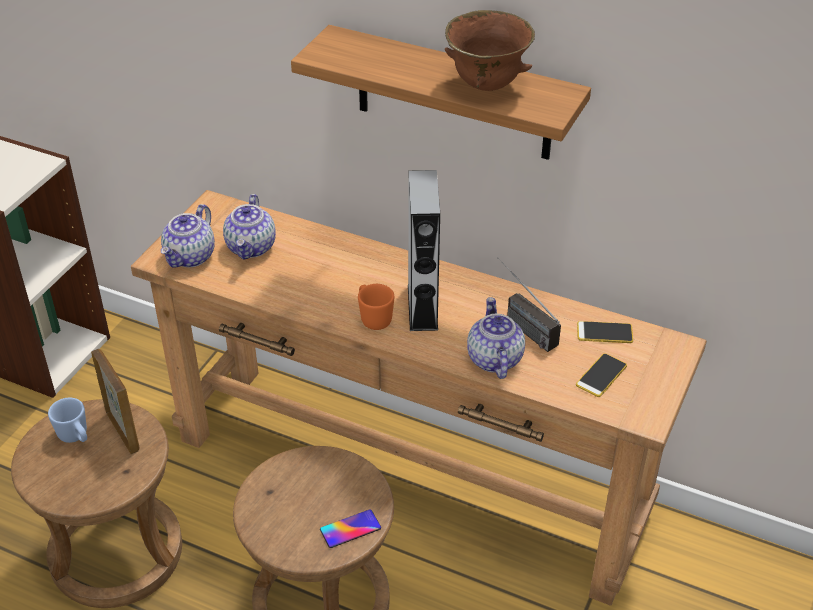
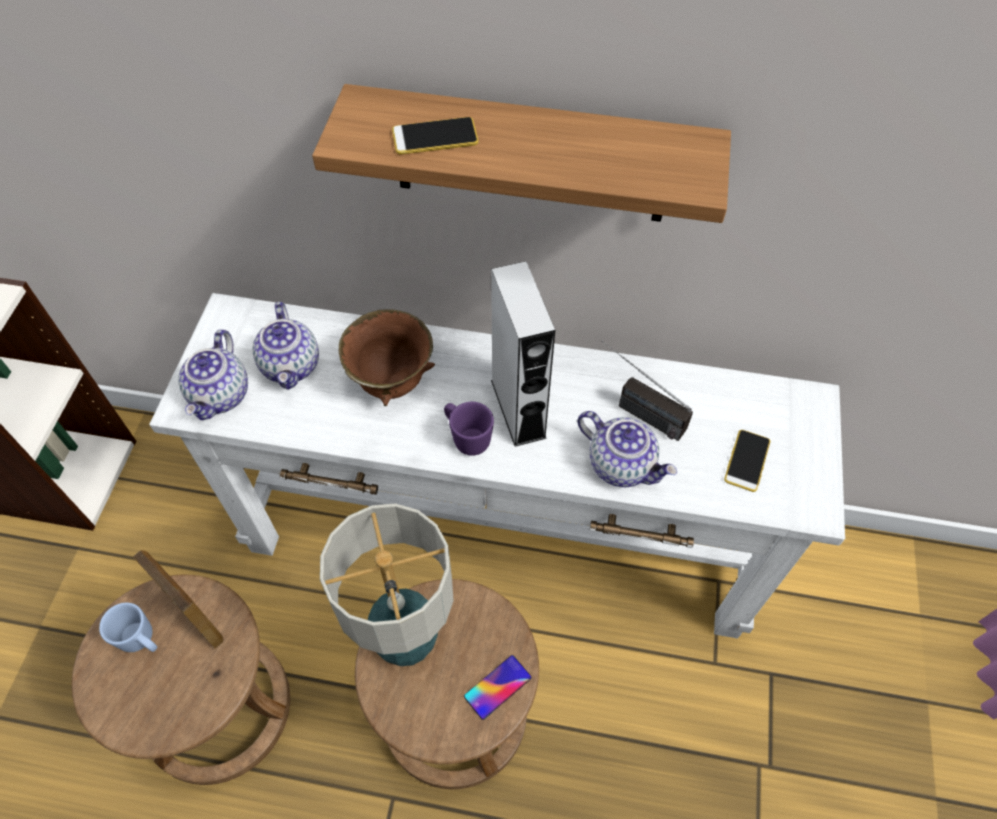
camera: 15 degrees left, 15 degrees up
(287, 482) = (408, 642): none -> table lamp
(373, 318) = (467, 437): orange mug -> purple mug
(408, 476) = (499, 537): brown console table -> white console table
(486, 85) = (596, 152): brown bowl -> brown bowl (391, 383)
(493, 359) = (622, 464): teapot -> teapot turned 150 degrees clockwise
(604, 333) = (730, 400): phone -> phone (435, 137)

